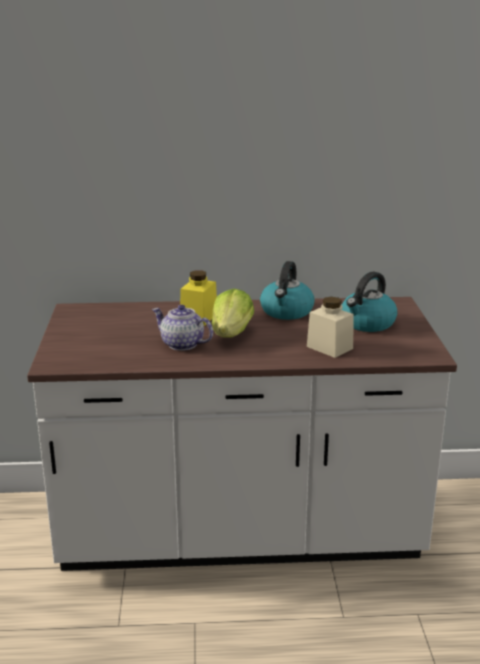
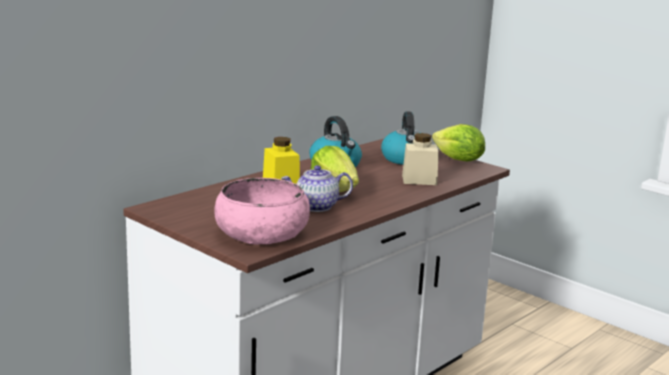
camera: 45 degrees left, 5 degrees down
(91, 353) = (261, 233): none -> pink bowl
(420, 339) = (458, 160): none -> lettuce

